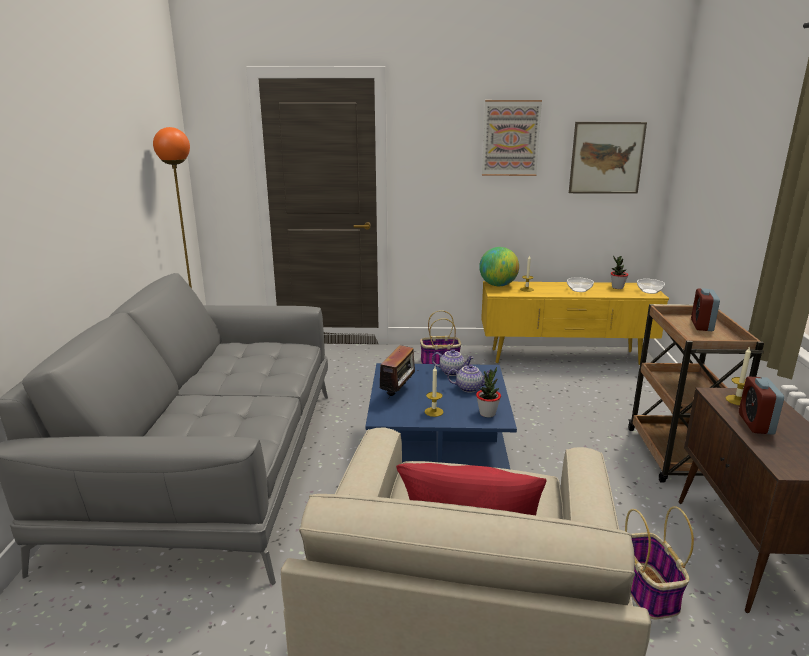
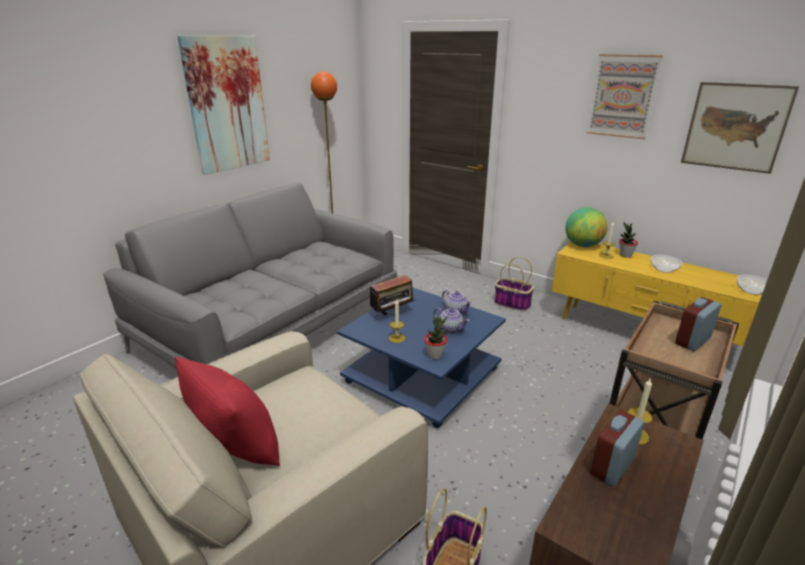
camera: 35 degrees right, 5 degrees up
(83, 176) = (227, 104): none -> picture
(617, 287) = (715, 277): potted plant -> potted plant (625, 255)

